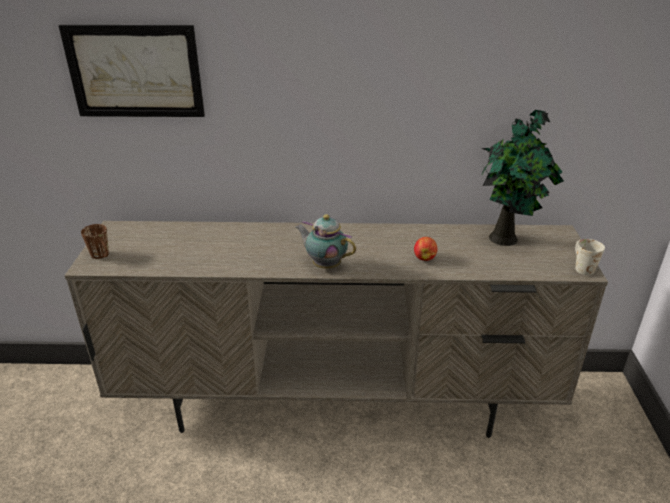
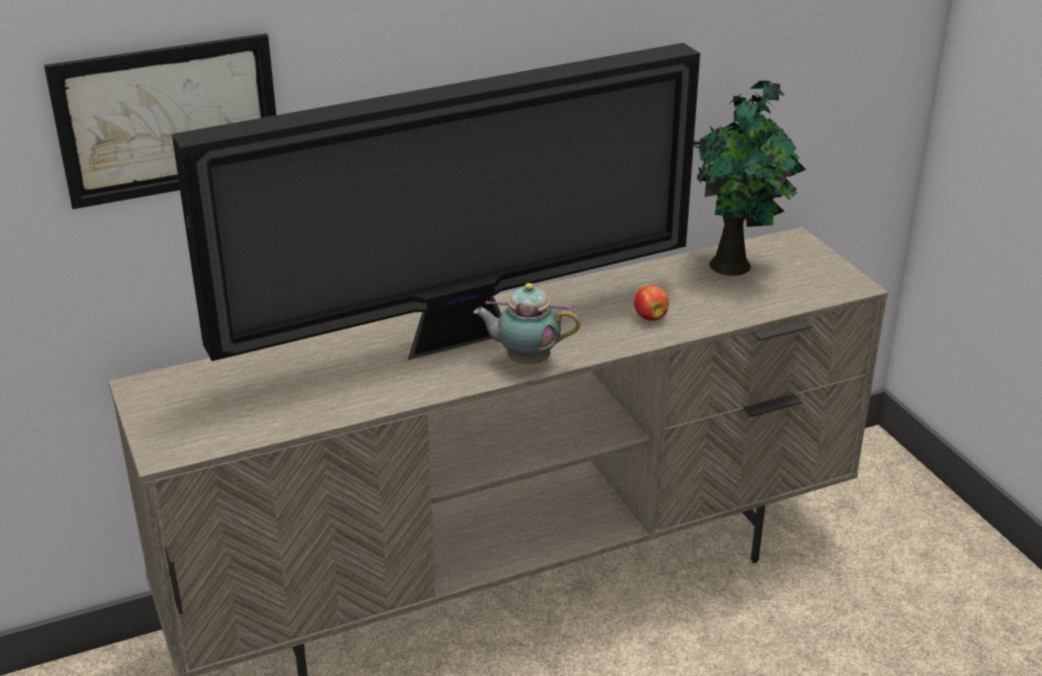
camera: 25 degrees left, 0 degrees up
(102, 256) = (173, 433): brown mug -> none
(300, 242) = (461, 337): none -> television
(581, 267) = (847, 281): white mug -> none

